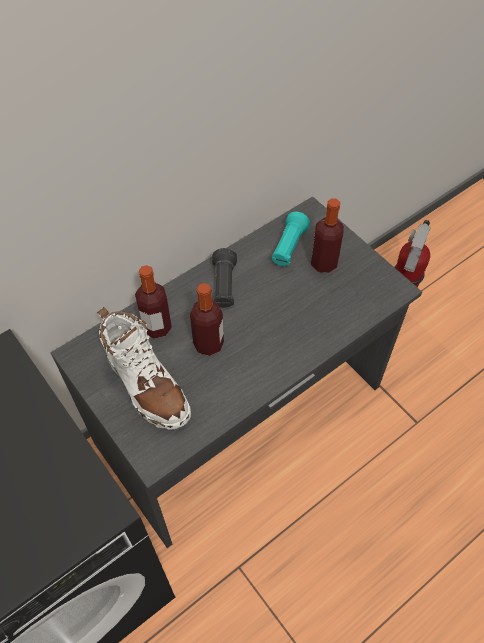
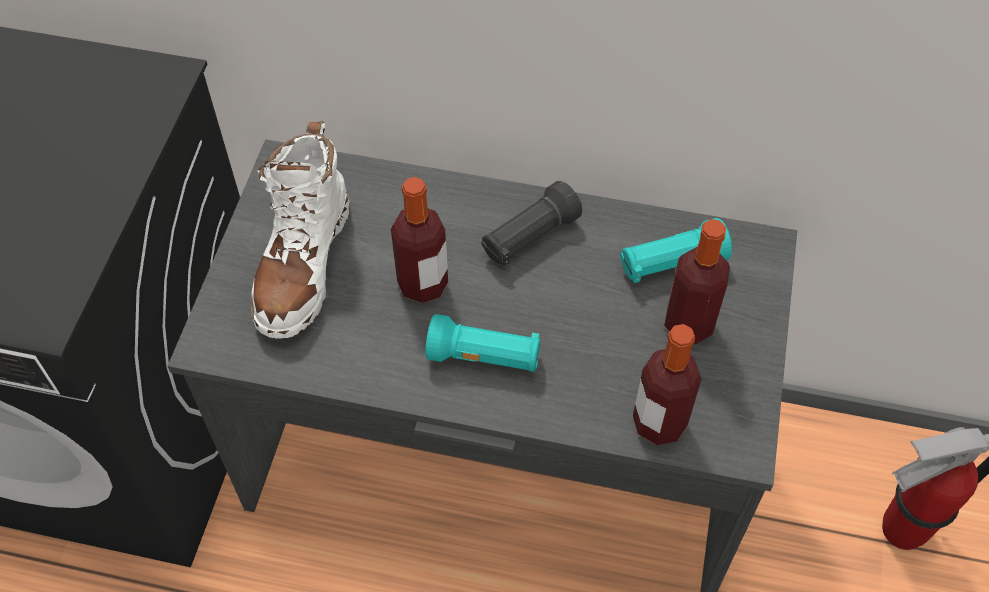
camera: 50 degrees right, 0 degrees up
(157, 327) = (396, 213): bottle -> bottle (659, 423)
(271, 347) = (484, 357): none -> turquoise flashlight

